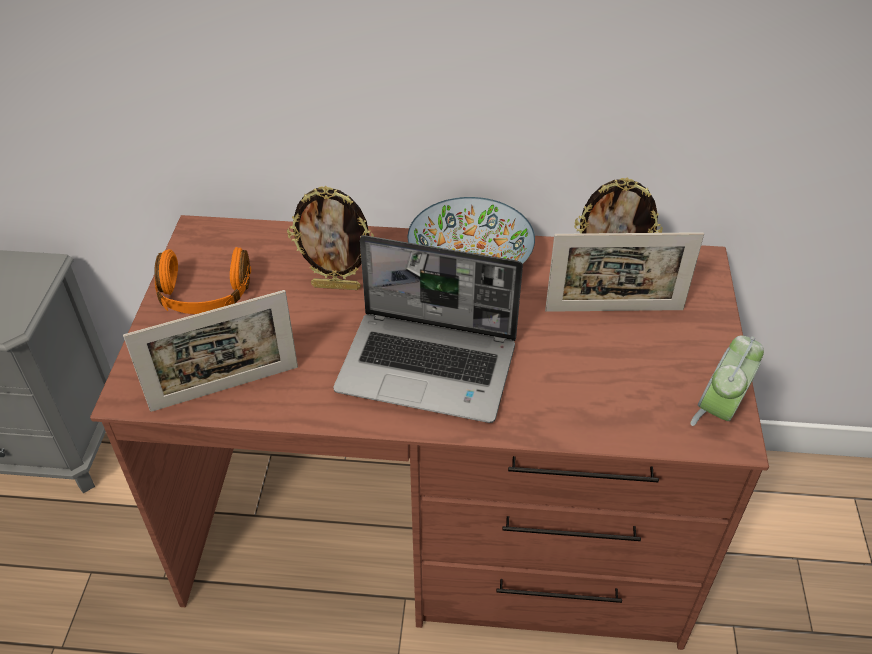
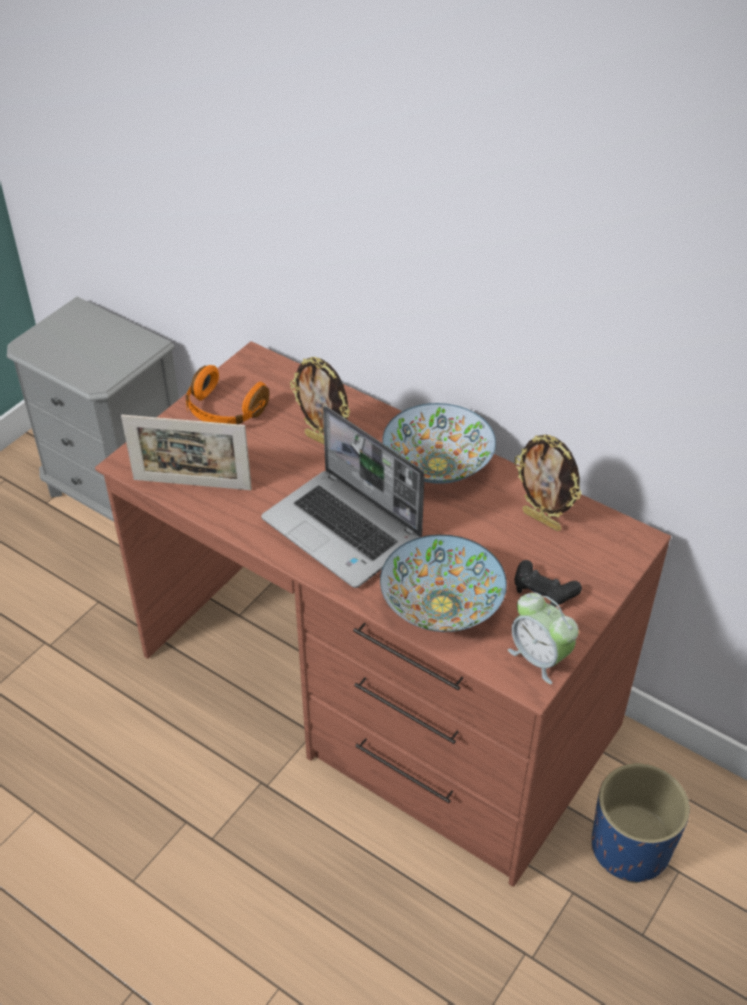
camera: 30 degrees right, 0 degrees up
(587, 401) = (441, 605): none -> bowl
(614, 310) = (524, 547): picture frame -> none
(666, 343) = (543, 591): none -> black game controller
(719, 410) = (539, 658): alarm clock -> alarm clock turned 105 degrees counterclockwise
(746, 557) = (630, 846): none -> blue planter

